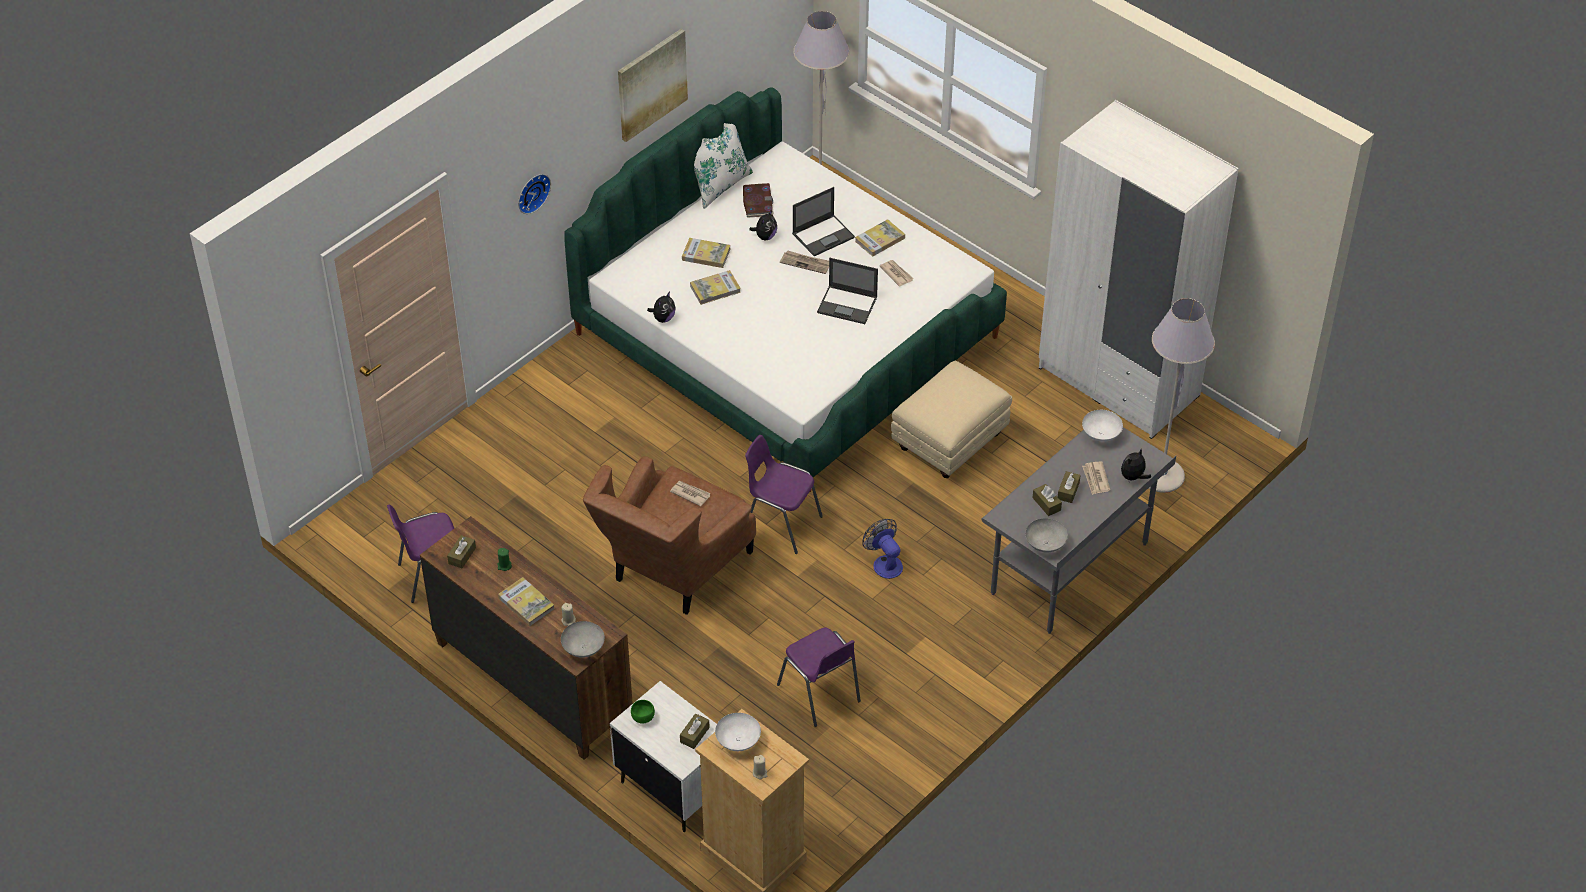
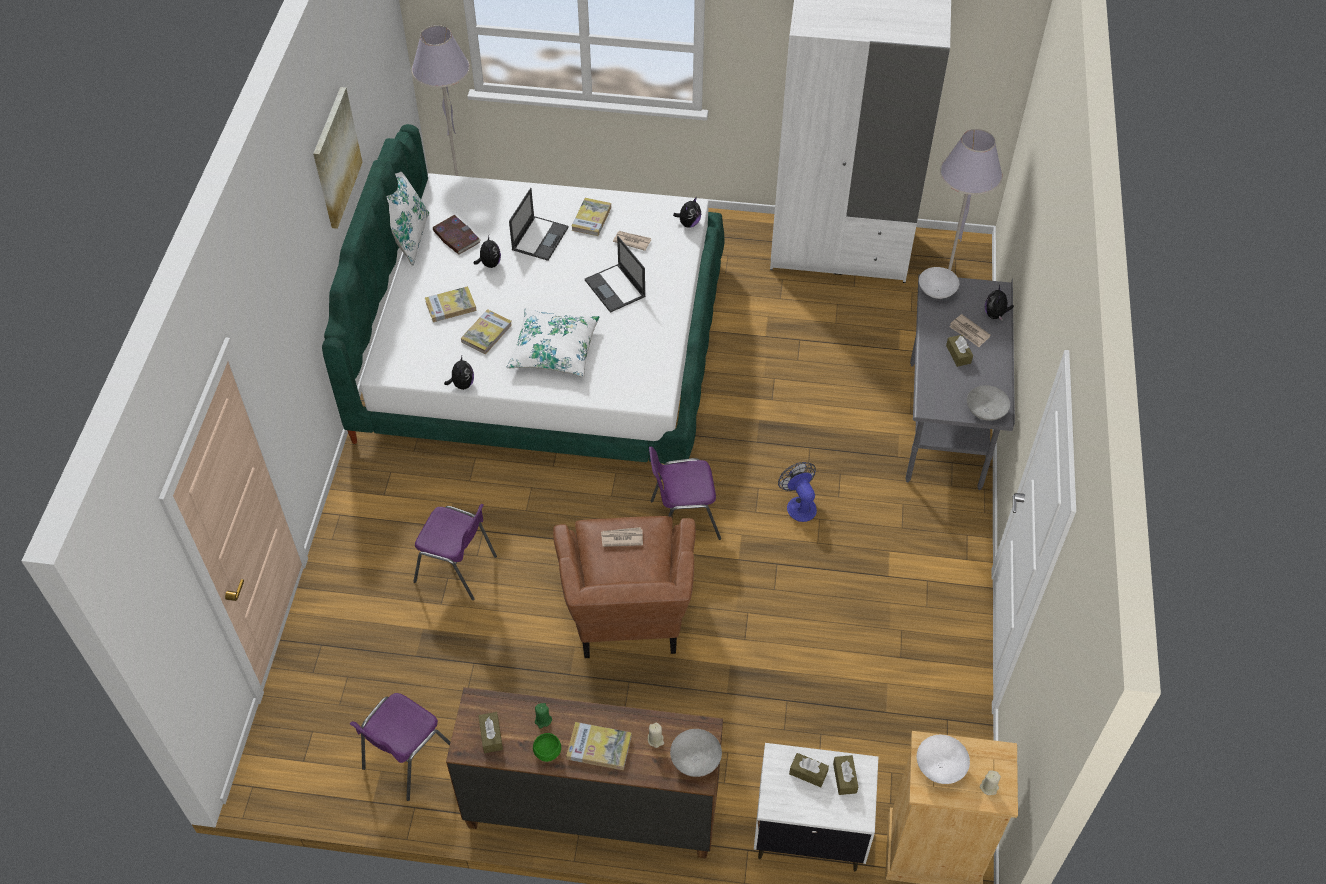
camera: 35 degrees left, 5 degrees up
(532, 192) = (290, 320): wall clock -> none
(642, 717) = (782, 792): green bowl -> green bowl (546, 753)
(756, 328) = (554, 350): none -> white pillow
(806, 263) = (546, 270): newspaper -> none
(820, 694) = (853, 658): purple chair -> purple chair (457, 569)
(848, 305) = (615, 289): laptop -> laptop turned 75 degrees clockwise
(884, 563) = (799, 504): fan -> fan turned 45 degrees clockwise
(950, 441) = (756, 367): beige ottoman -> none
(957, 282) = (688, 223): none -> plush toy
(1046, 504) = (952, 375): brown tissue box -> brown tissue box (808, 773)

